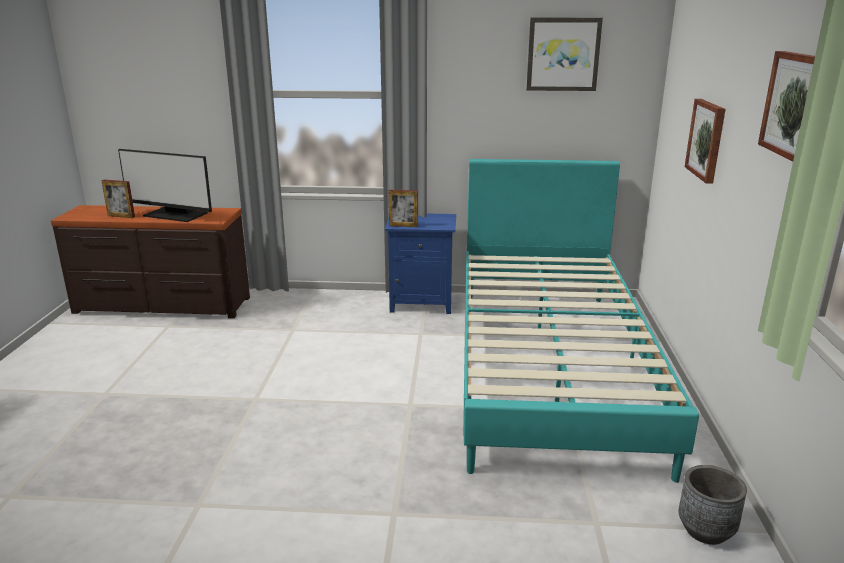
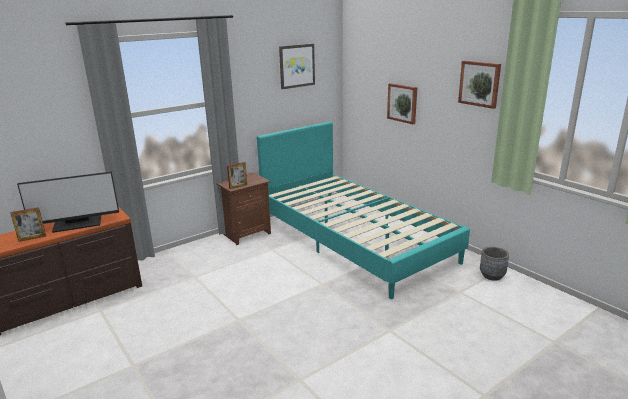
camera: 40 degrees left, 0 degrees up
(421, 303) = (246, 233): blue nightstand -> brown nightstand

